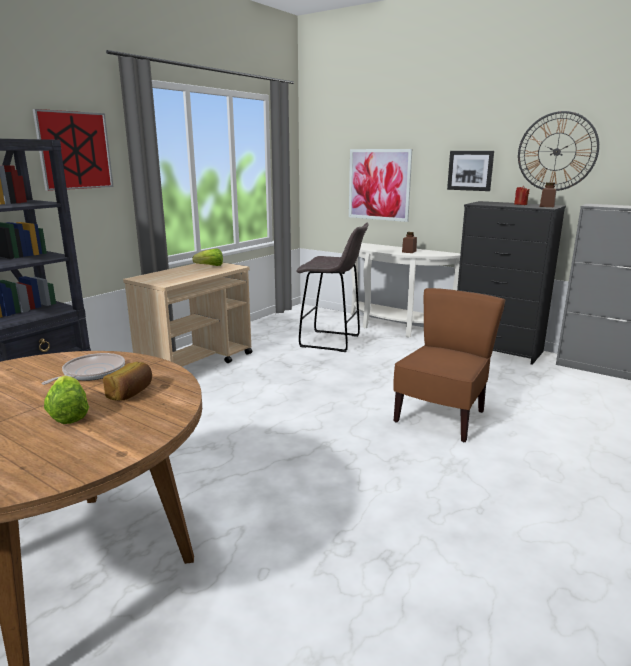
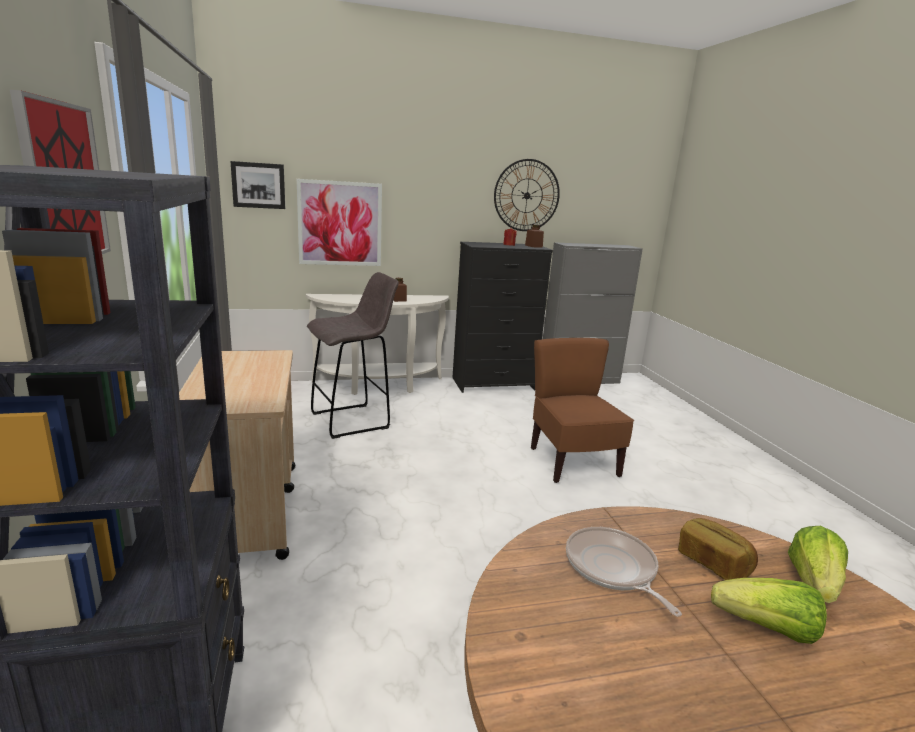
camera: 50 degrees left, 0 degrees up
(210, 266) = (239, 360): lettuce -> lettuce (814, 583)
(470, 170) = (448, 210): picture -> picture (258, 185)

